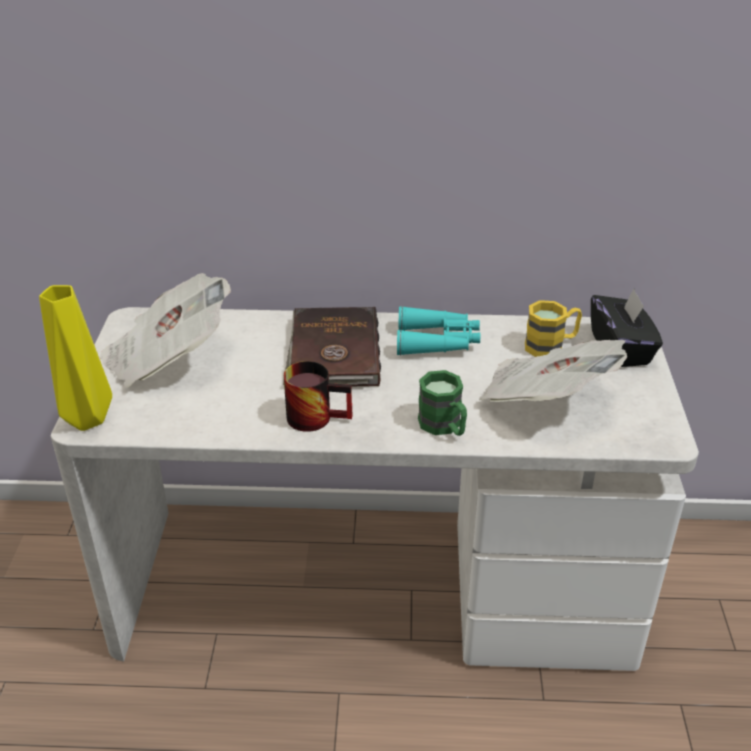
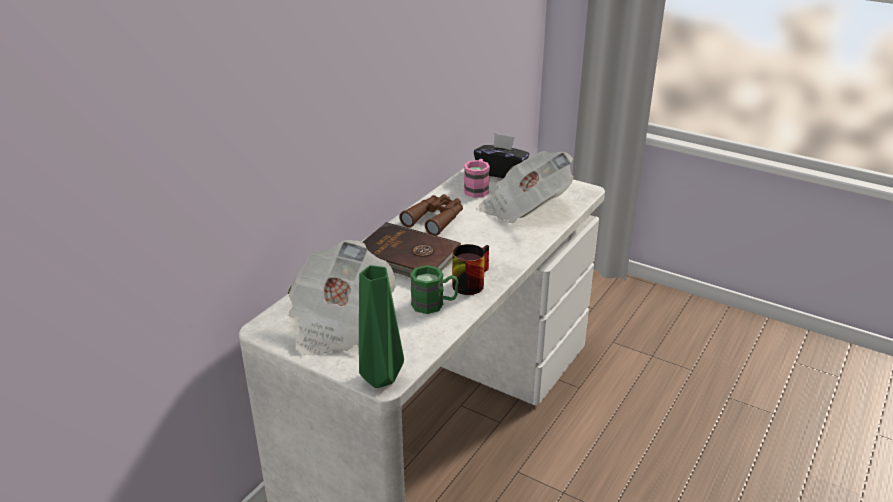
camera: 60 degrees left, 5 degrees down
(85, 421) = (381, 379): yellow vase -> green vase
(438, 341) = (435, 219): turquoise binoculars -> brown binoculars
(444, 427) = (520, 244): green mug -> green mug (434, 304)
(551, 345) = (477, 189): yellow mug -> pink mug

